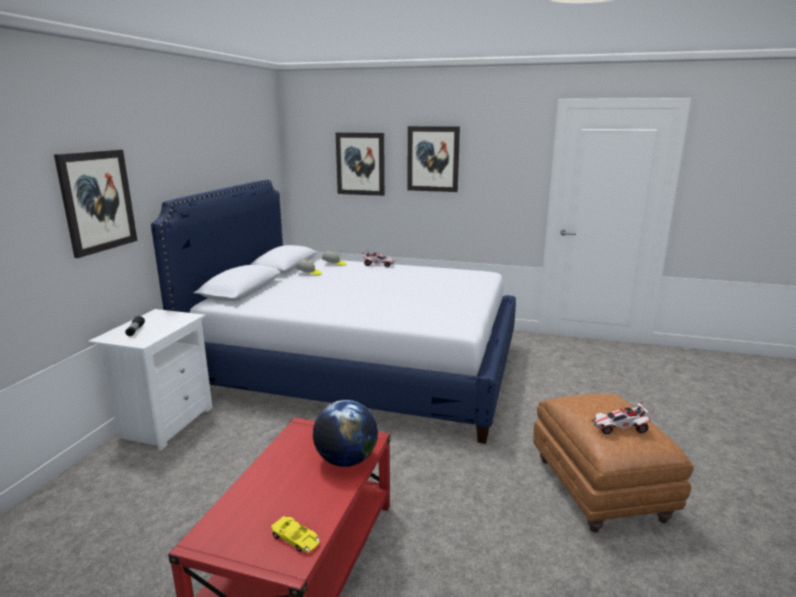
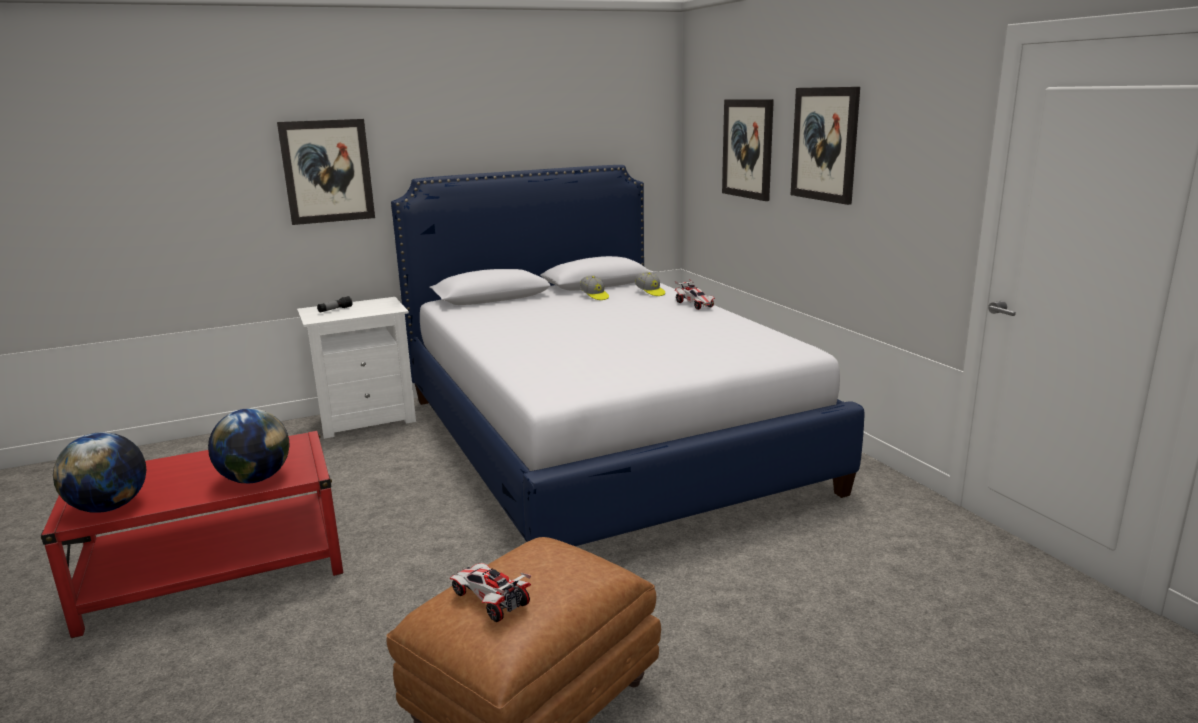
camera: 50 degrees right, 0 degrees up
(296, 539) = (110, 507): yellow toy car -> globe

